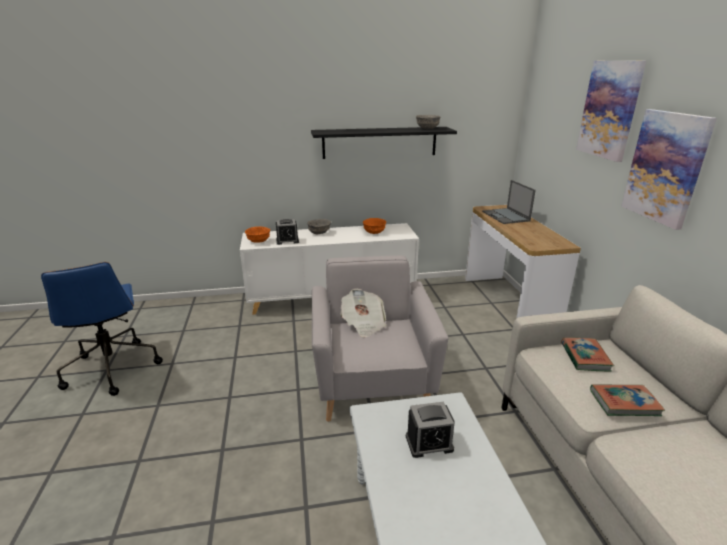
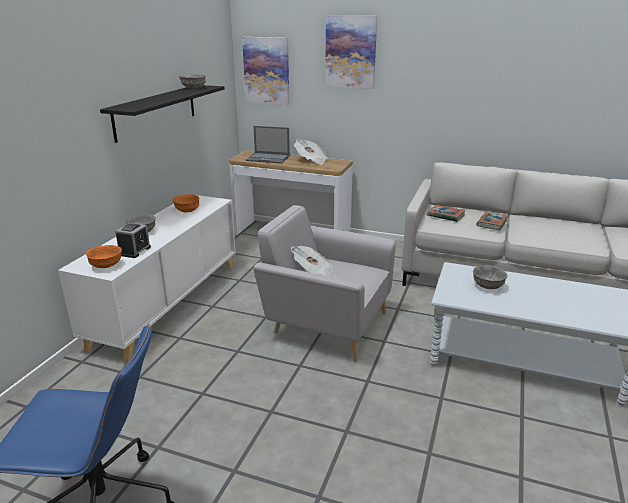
camera: 60 degrees left, 0 degrees up
(429, 443) = (487, 286): alarm clock -> grey bowl
(536, 232) = (311, 160): none -> newspaper
(665, 167) = (413, 85): picture -> picture (266, 71)

